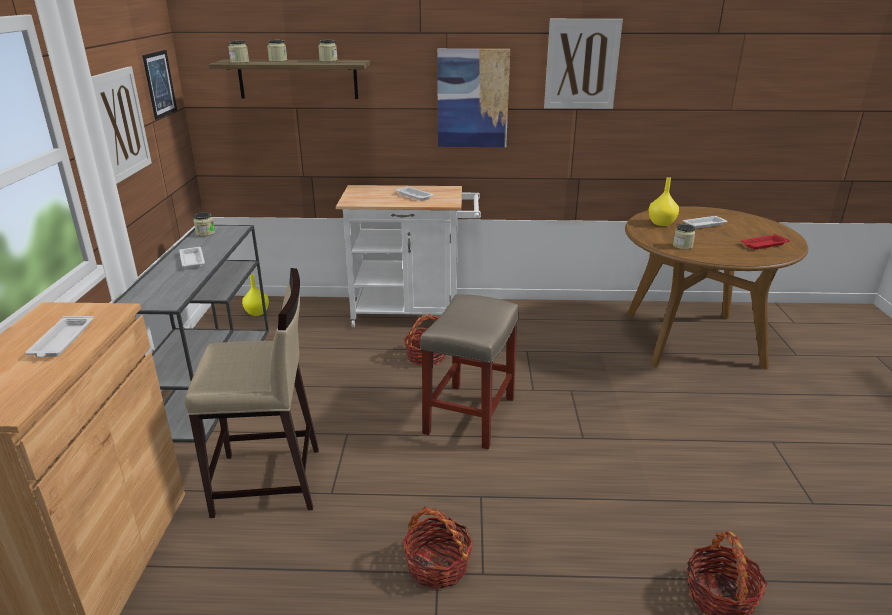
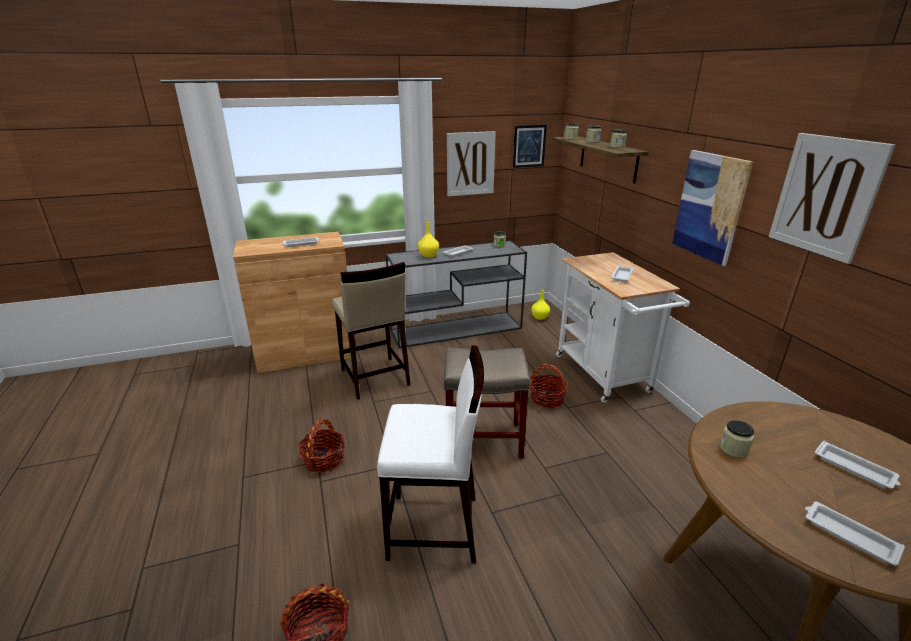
camera: 70 degrees right, 0 degrees up
(594, 482) = (434, 528): none -> white stool
(662, 223) = (799, 428): yellow vase -> yellow vase (428, 256)
(763, 245) = (848, 535): red tray -> white tray

